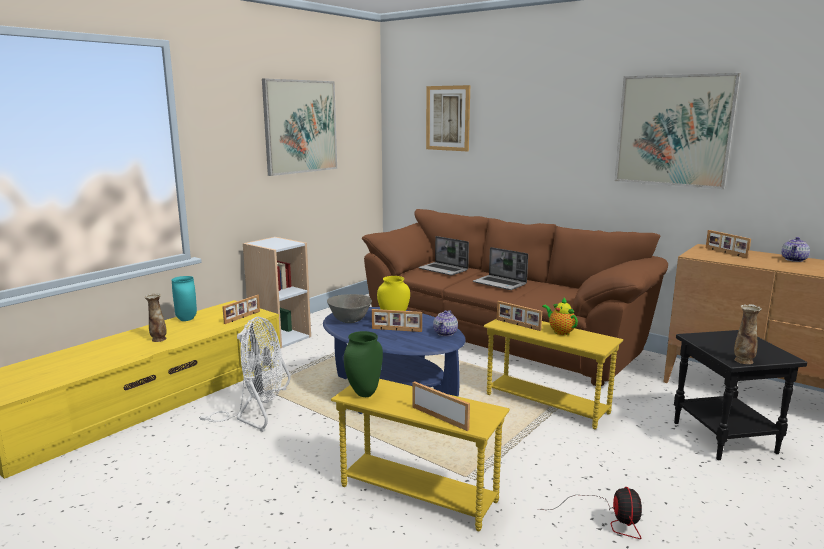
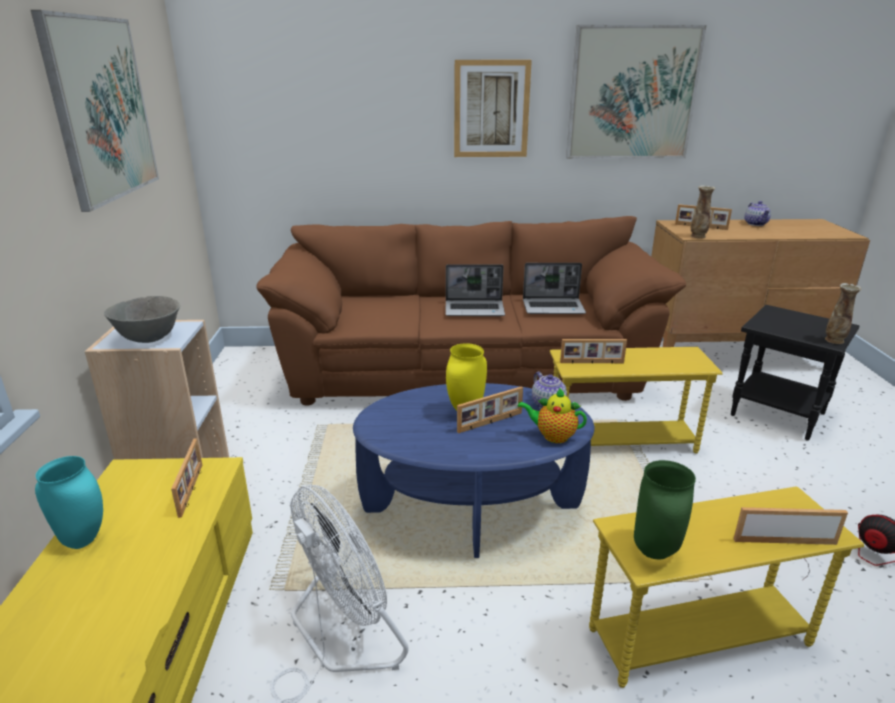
camera: 40 degrees left, 10 degrees up
(158, 339) = (98, 616): vase -> vase (698, 236)
(349, 321) = (407, 431): grey bowl -> grey bowl (149, 338)
(444, 270) = (382, 307): laptop -> laptop (554, 307)
(448, 118) = (312, 83): picture -> picture (491, 109)
(560, 331) = (640, 357): teapot -> teapot (552, 436)

